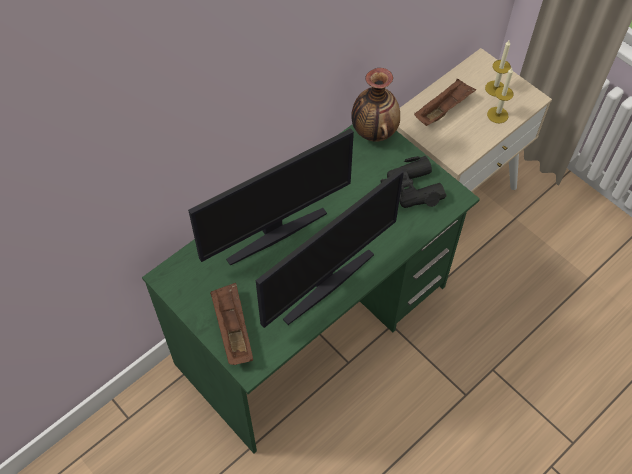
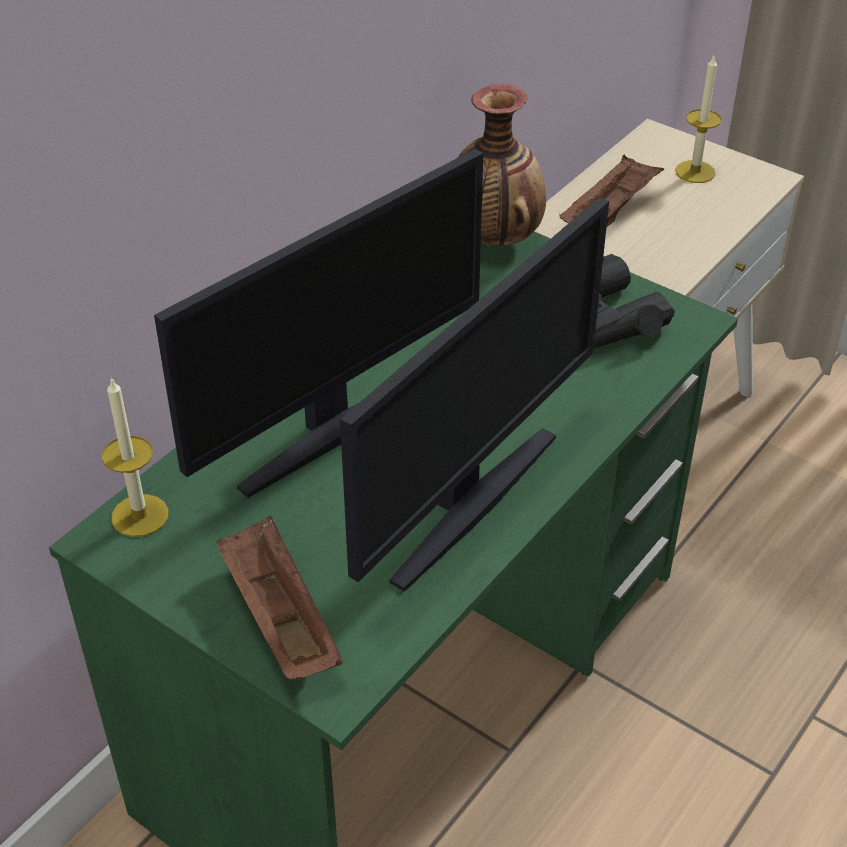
camera: 10 degrees left, 15 degrees down
(497, 115) = (713, 209): candle -> candle (140, 515)

